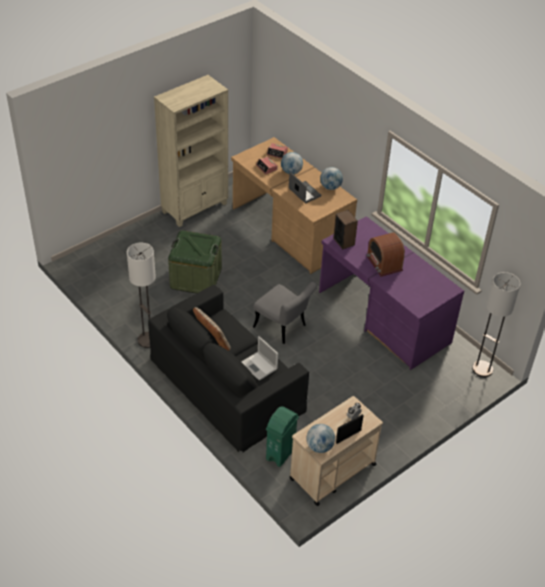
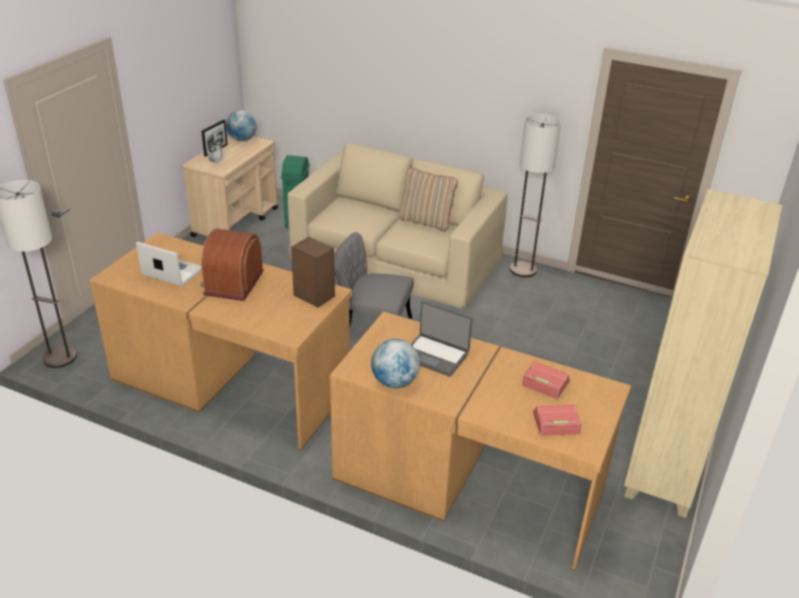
camera: 155 degrees right, 10 degrees down
(196, 278) = (541, 352): green storage box -> none
(226, 383) = (397, 257): black sofa -> beige sofa
(259, 366) = (354, 215): laptop -> laptop (171, 272)
(291, 172) = (492, 390): globe -> none
(383, 317) = (231, 383): purple desk -> brown desk
(384, 263) = (233, 282): radio -> radio turned 120 degrees counterclockwise

